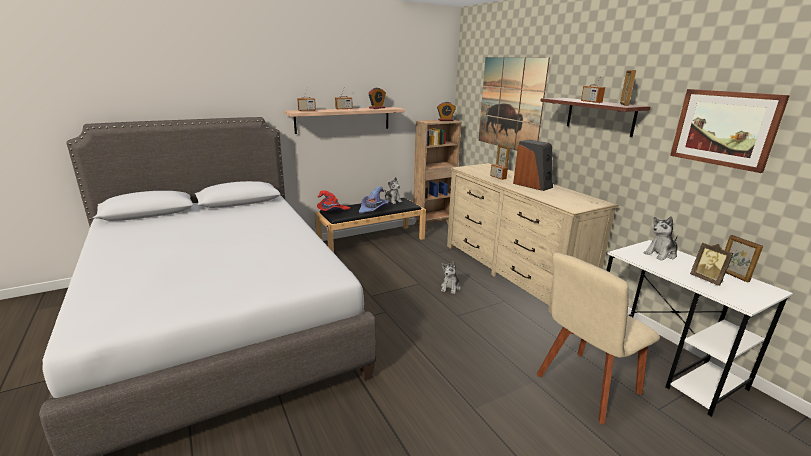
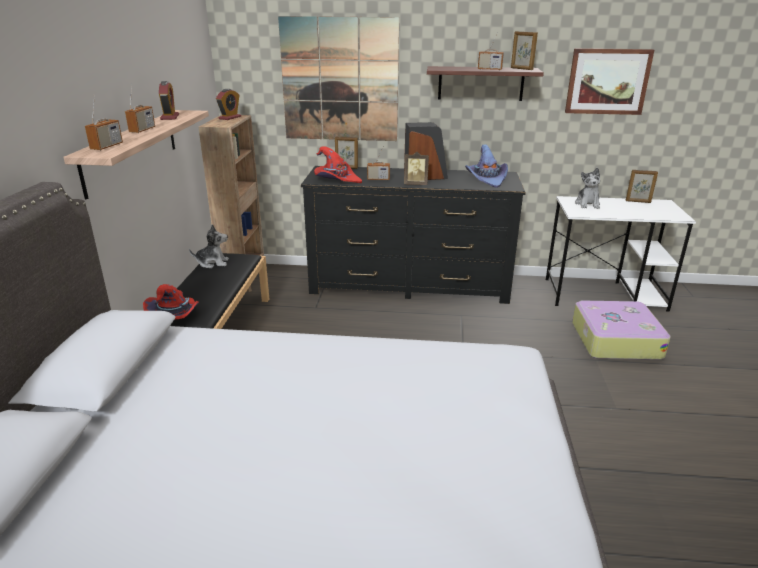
camera: 55 degrees left, 5 degrees up
(373, 209) = (221, 284): purple hat -> purple hat (487, 179)
(450, 288) = (405, 332): plush toy -> none
(474, 171) = (336, 180): none -> red hat
(512, 270) = (409, 284): beige dresser -> black dresser
(585, 386) = (614, 340): beige chair -> suitcase
(707, 280) = (640, 210): picture frame -> picture frame (415, 184)

